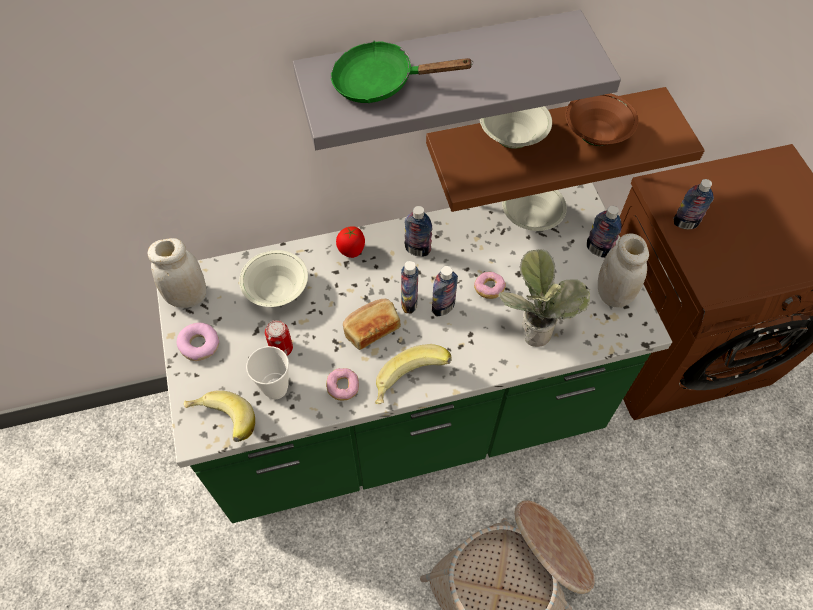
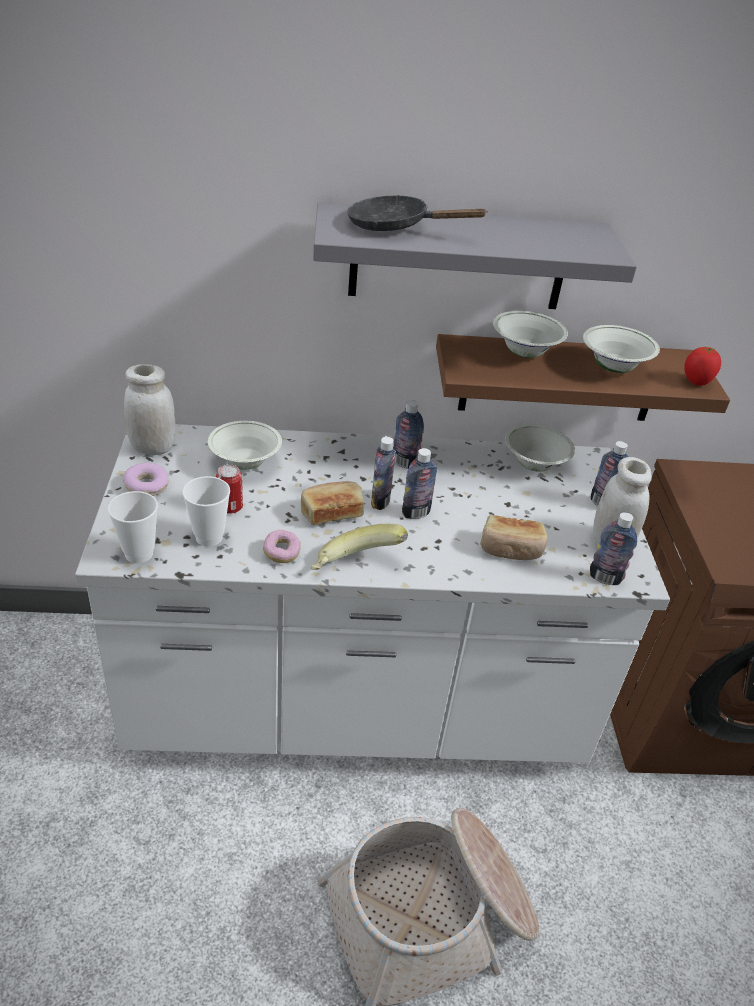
camera: 10 degrees right, 20 degrees down
(222, 425) = (139, 554): banana -> cup
(352, 251) = (335, 450): tomato -> tomato (696, 382)
(382, 83) = (396, 226): green frying pan -> black frying pan
(405, 417) = (355, 703): green counter -> white counter
(489, 289) = (471, 509): donut -> none
(533, 326) = (510, 549): potted plant -> bread
(596, 137) = (613, 368): brown bowl -> white bowl
(685, 223) = (708, 506): bottle -> bottle (605, 578)

